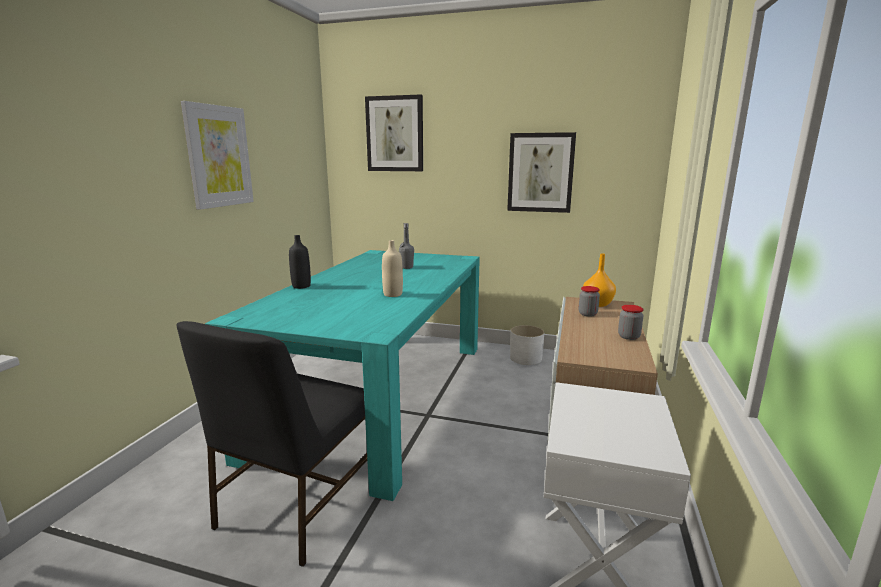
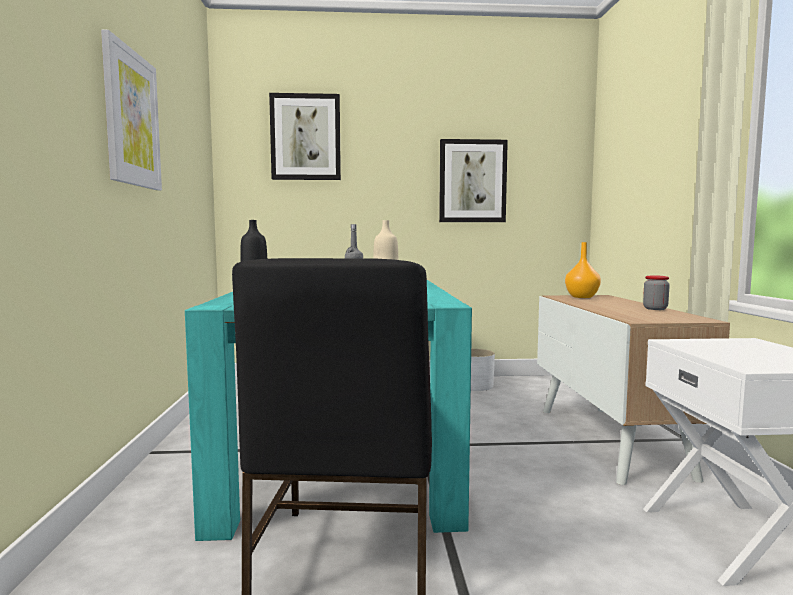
camera: 20 degrees left, 10 degrees down
(587, 314) = (587, 301): jar -> none

